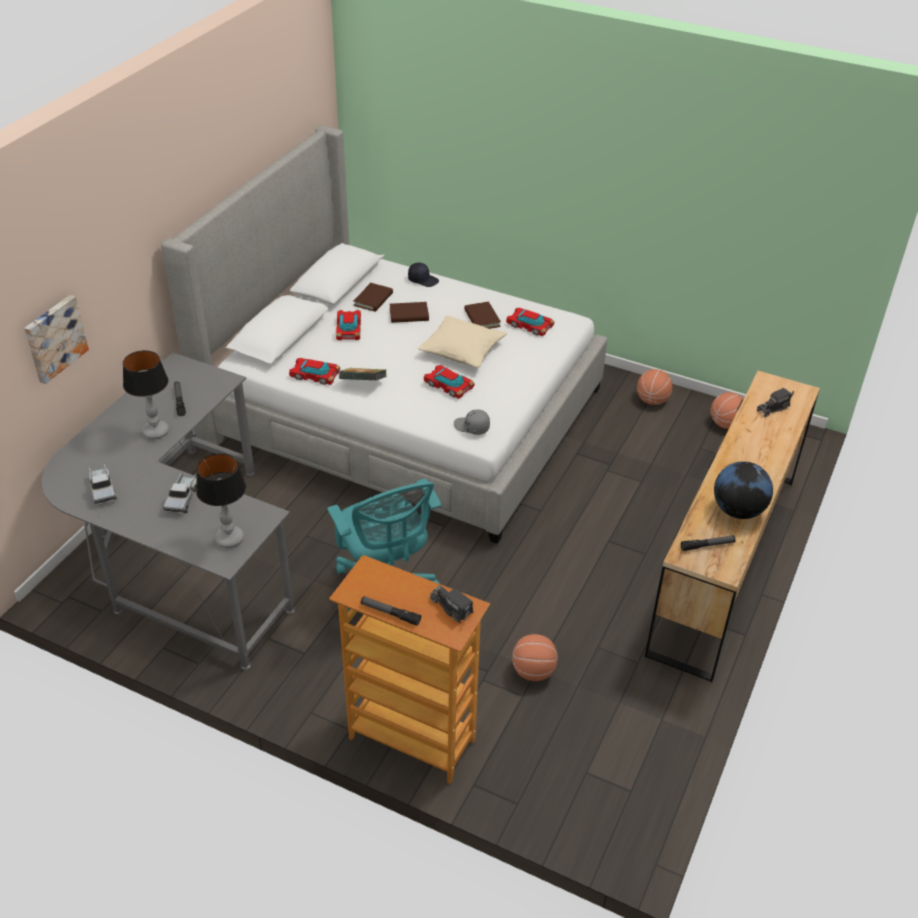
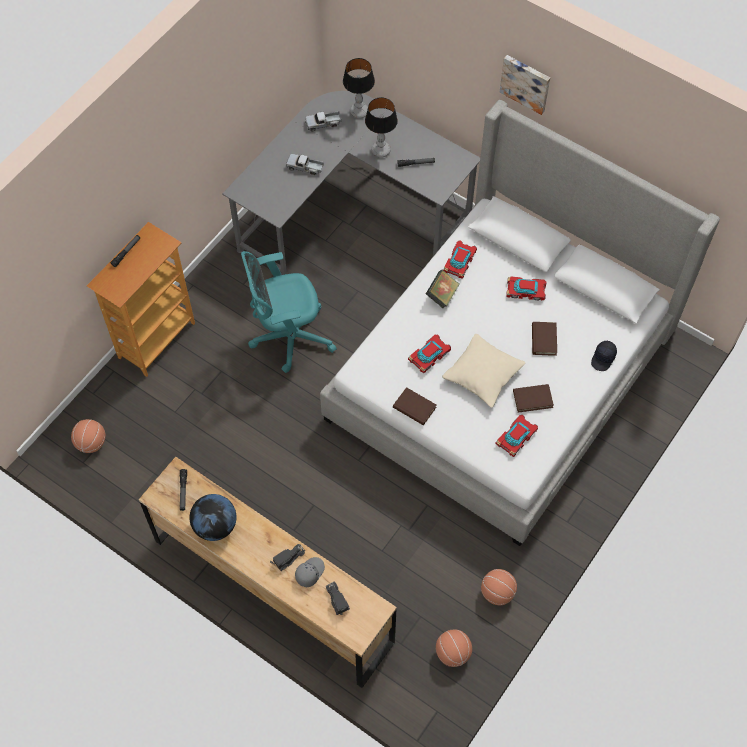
camera: 100 degrees right, 20 degrees up
(54, 338) = (397, 51): picture -> picture (526, 83)
(230, 539) = (259, 193): table lamp -> table lamp (359, 112)
(373, 299) = (572, 314): brown book -> brown book (414, 407)
(452, 608) = (121, 286): toy truck -> toy truck (287, 559)
(471, 427) = (371, 365): grey cap -> grey cap (309, 572)
(533, 671) = (194, 422): basketball -> basketball (91, 443)

